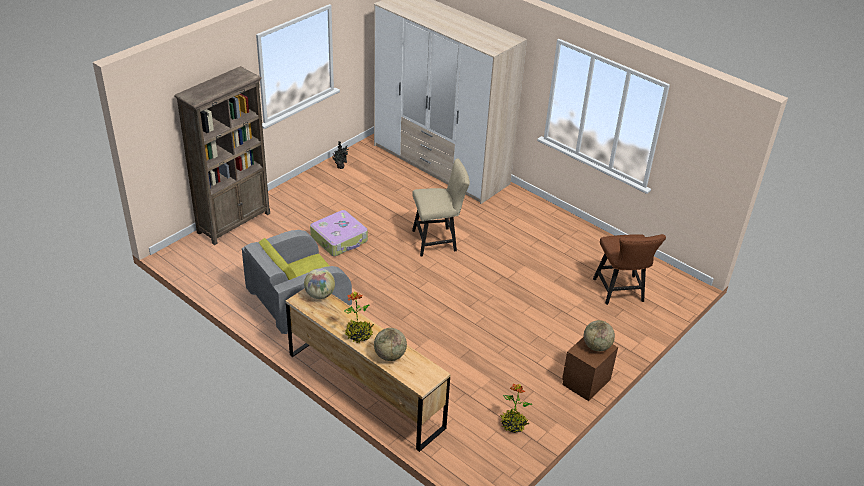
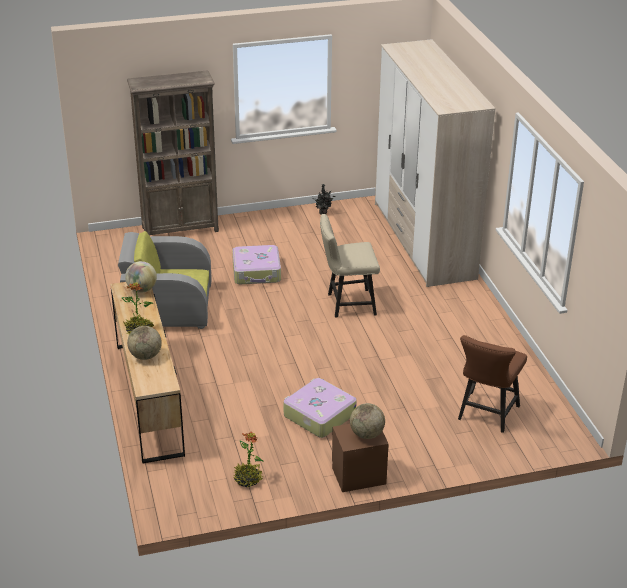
camera: 35 degrees right, 5 degrees down
(438, 241) = (347, 304): beige chair -> beige chair turned 150 degrees clockwise
(509, 345) = (318, 415): none -> suitcase

